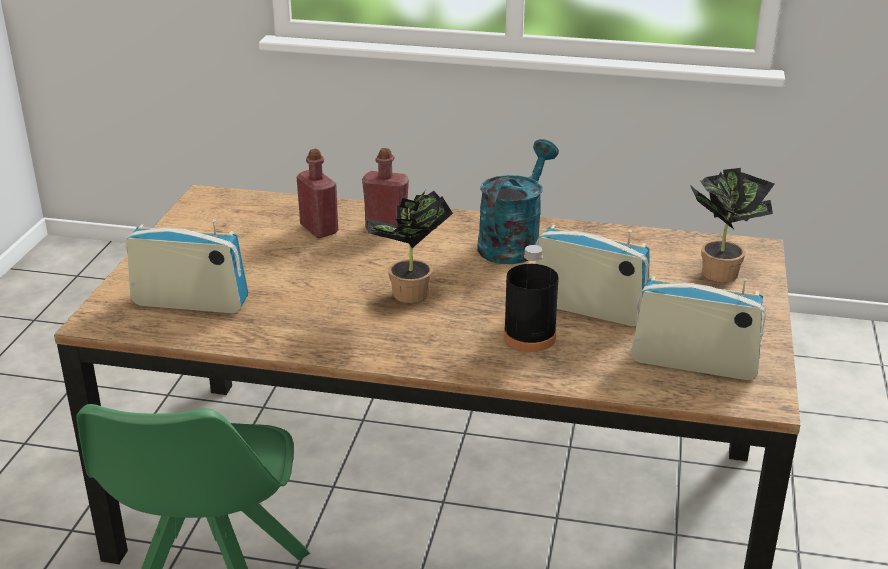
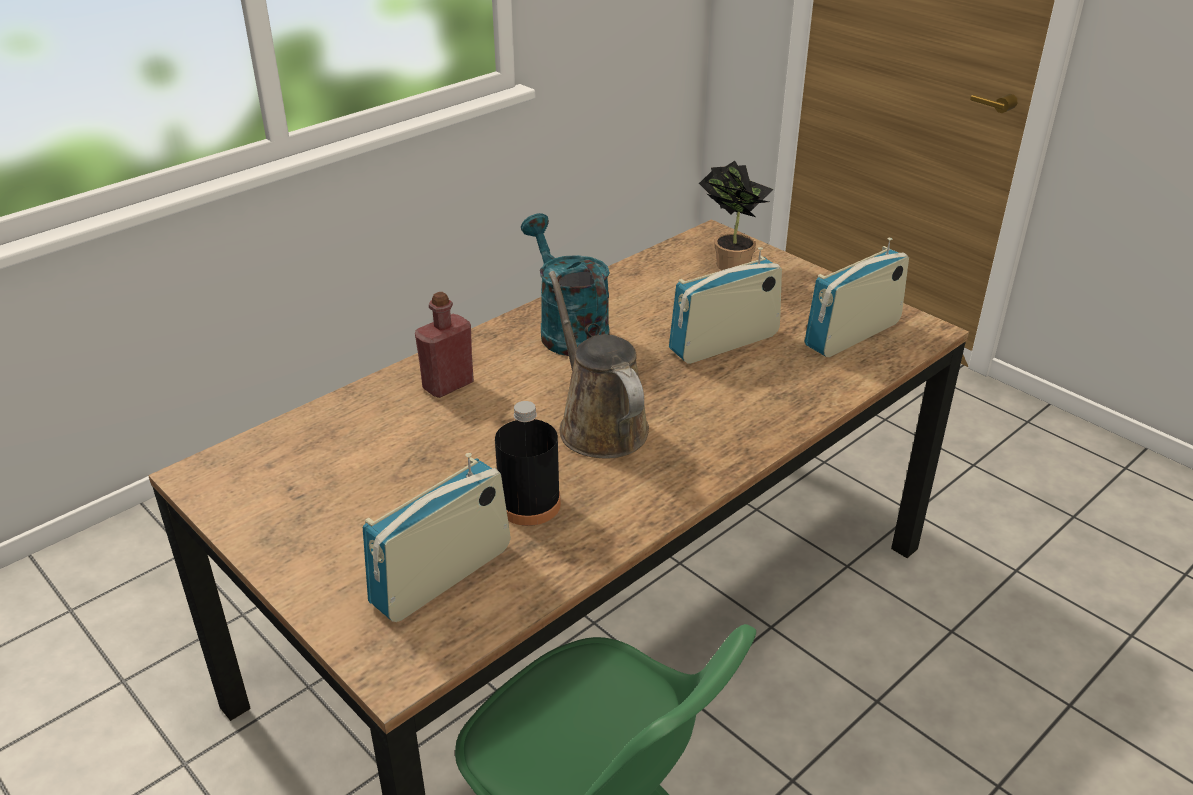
camera: 55 degrees left, 5 degrees up
(319, 229) = (392, 426): red bottle -> none
(409, 296) = (599, 425): potted plant -> brown watering can
(529, 337) = (739, 390): black bottle -> black bottle (529, 504)

